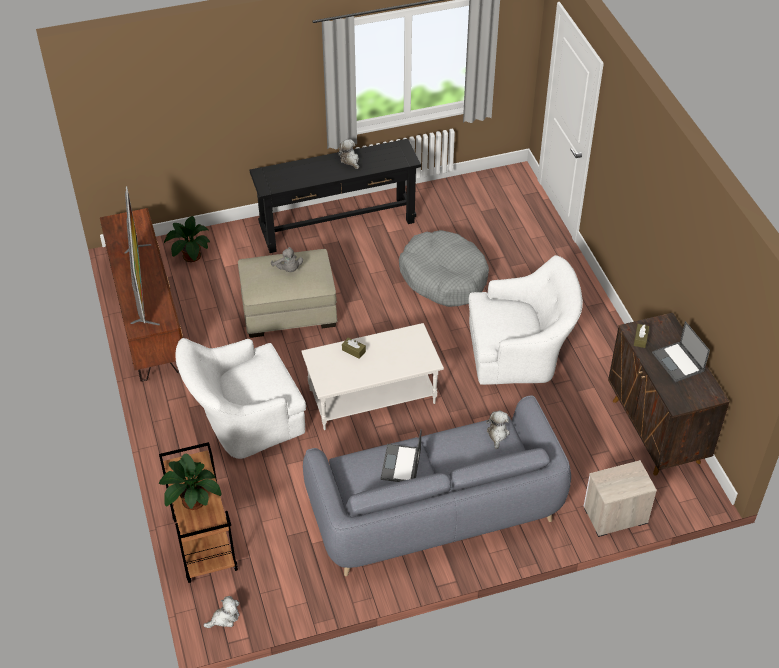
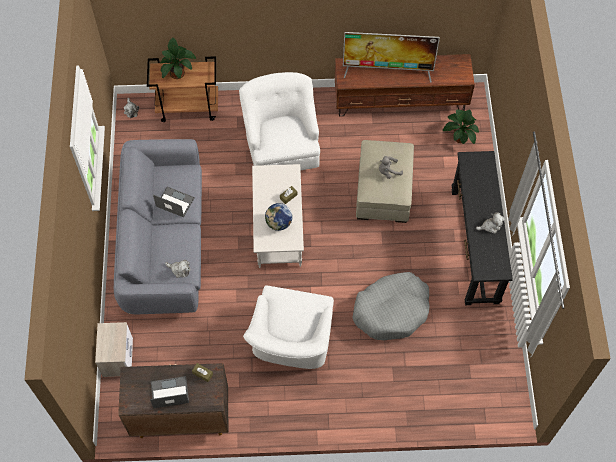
camera: 105 degrees right, 15 degrees up
(395, 352) = (279, 223): none -> globe

